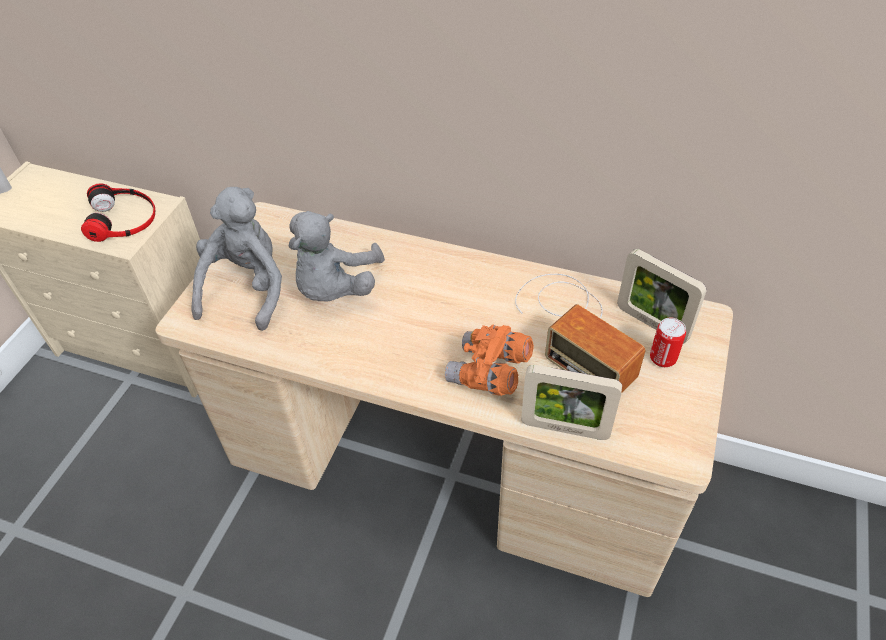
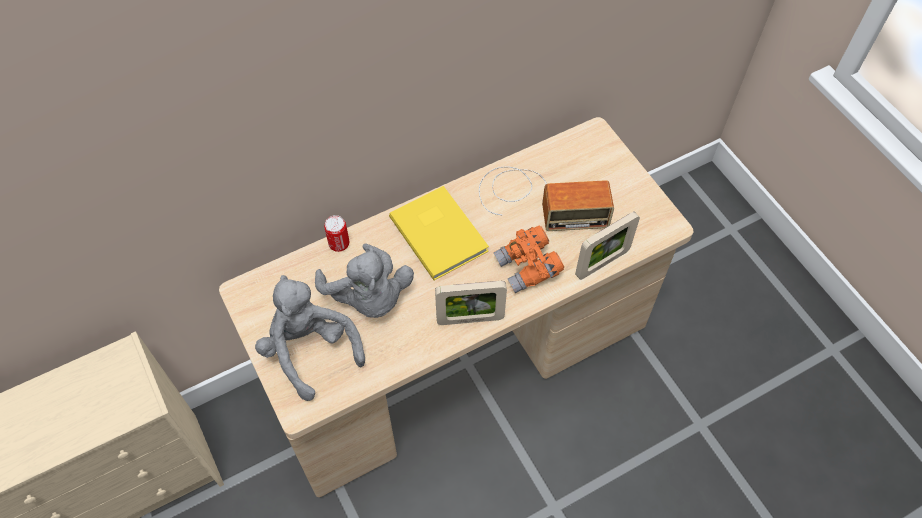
camera: 50 degrees left, 10 degrees up
(123, 218) = (110, 390): headphones -> none
(453, 287) = (440, 232): none -> yellow book
(651, 323) = (573, 161): picture frame -> picture frame (470, 319)
(662, 359) = (602, 178): can -> can (339, 244)

